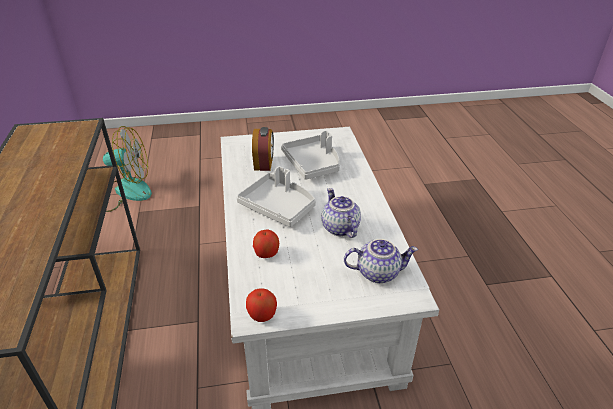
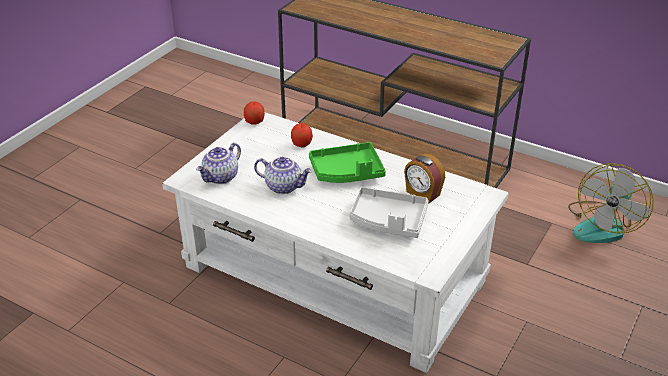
camera: 130 degrees right, 0 degrees up
(278, 207) = (347, 172): grey tray -> green tray

